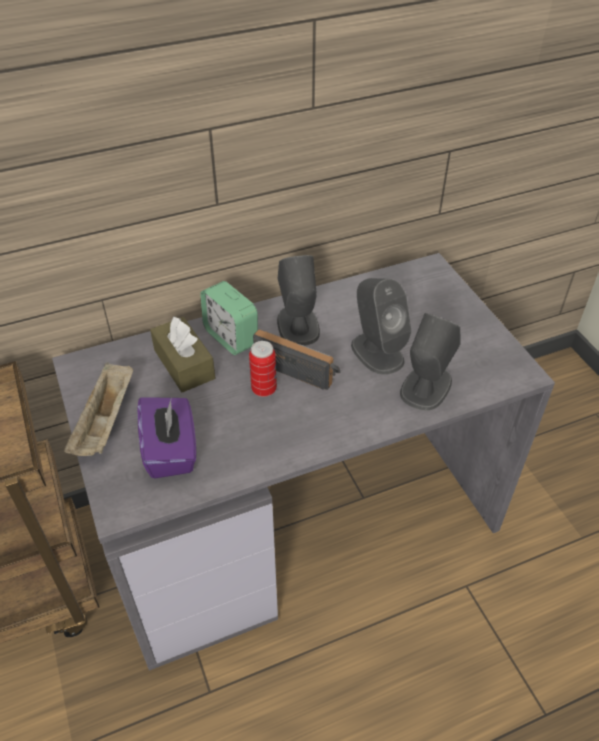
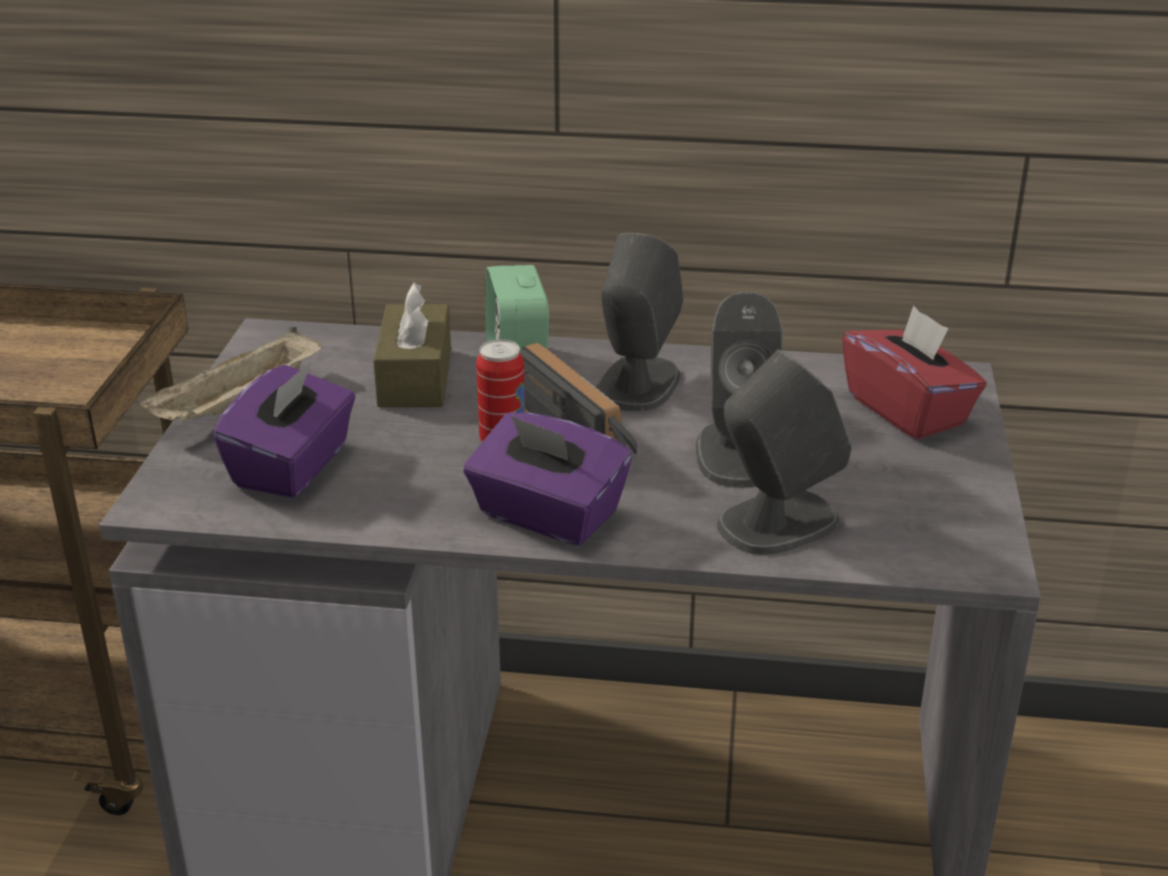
camera: 30 degrees right, 15 degrees down
(323, 427) = (547, 515): none -> purple tissue box
(427, 295) = (907, 410): none -> red tissue box

